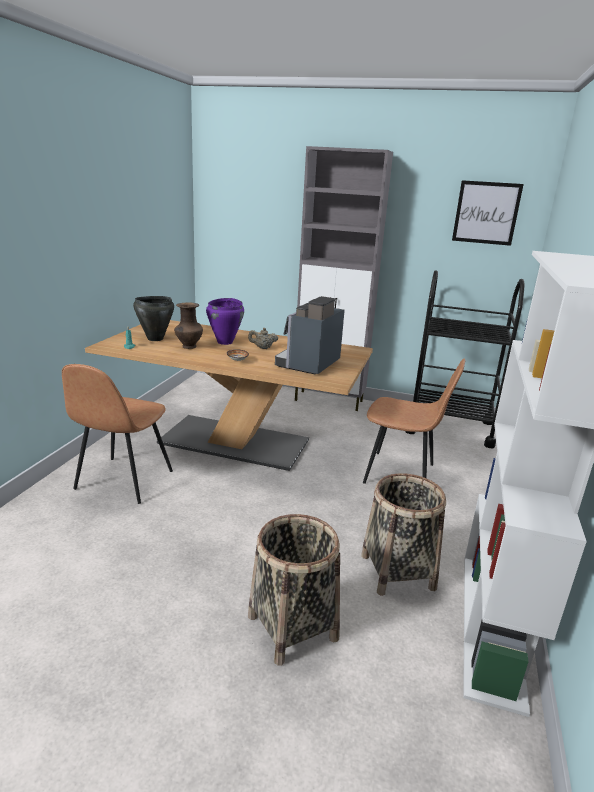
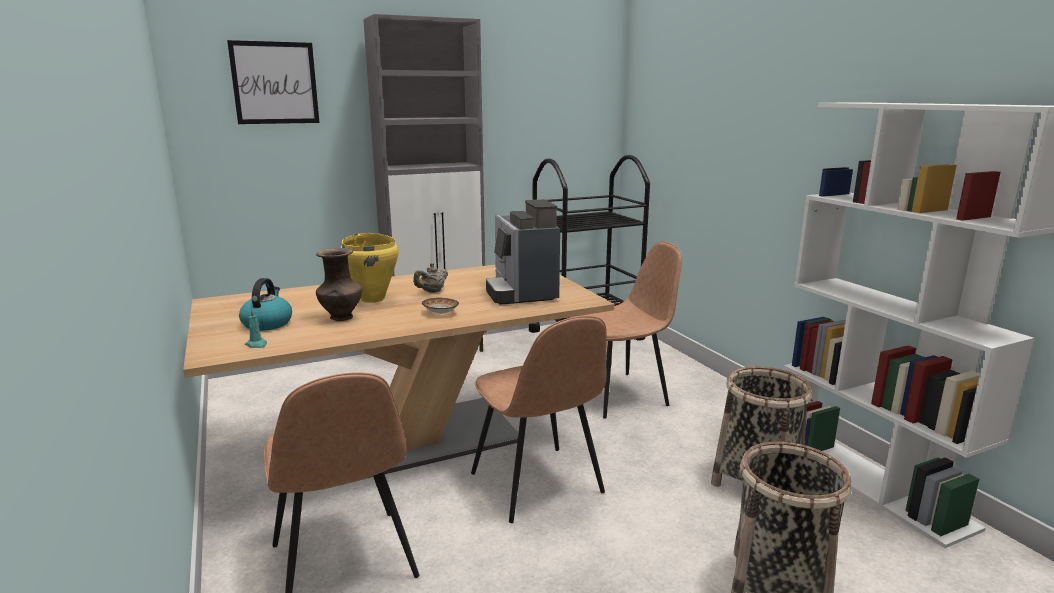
camera: 40 degrees left, 5 degrees down
(155, 339) = (267, 323): black cooking pot -> kettle
(225, 342) = (373, 299): purple cooking pot -> yellow cooking pot
(259, 496) = (537, 485): none -> brown chair
(486, 213) = (569, 90): picture -> picture (275, 83)

